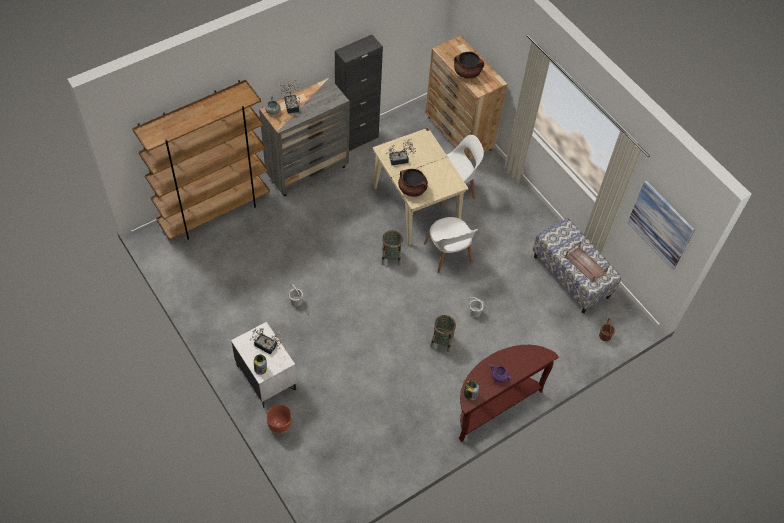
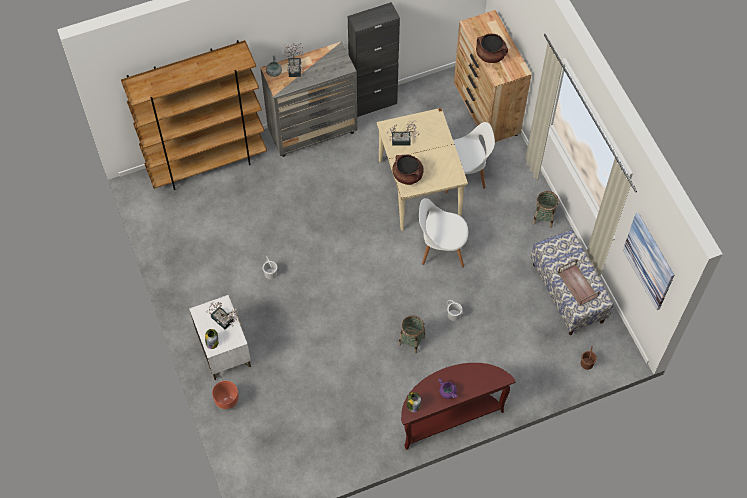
camera: 15 degrees right, 5 degrees up
(391, 257) = (379, 241): basket -> basket (543, 217)
(448, 255) = (441, 248): white chair -> white chair turned 105 degrees clockwise

